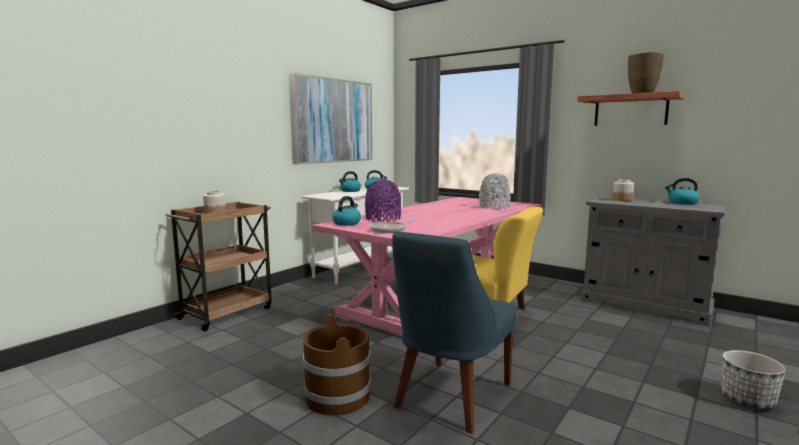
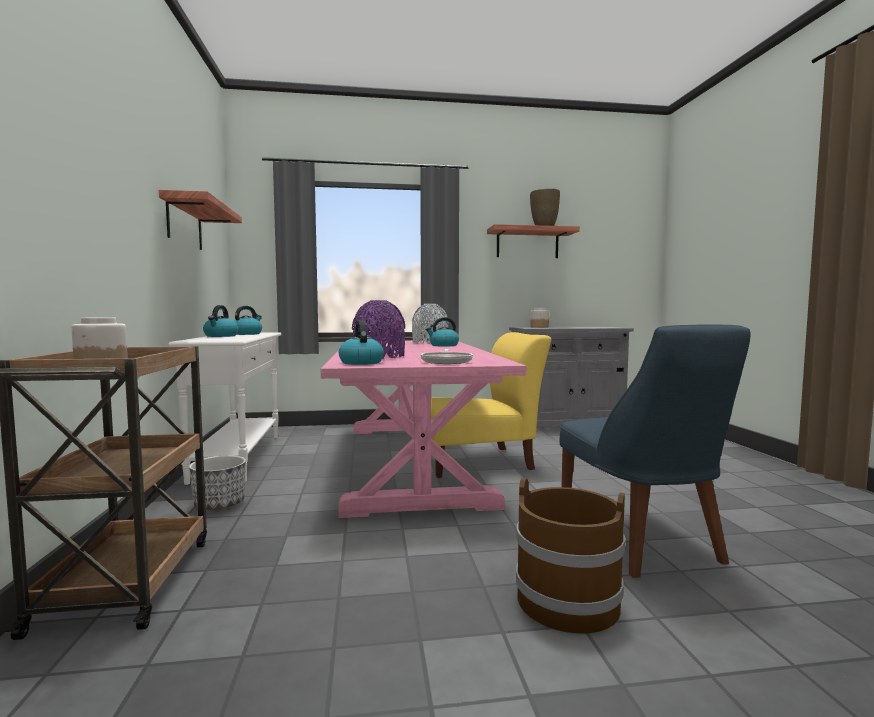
camera: 45 degrees left, 5 degrees down
(332, 121) = (184, 224): picture -> shelf
(682, 203) = (582, 326): kettle -> kettle (443, 345)
(747, 400) = (746, 464): planter -> planter (219, 505)

